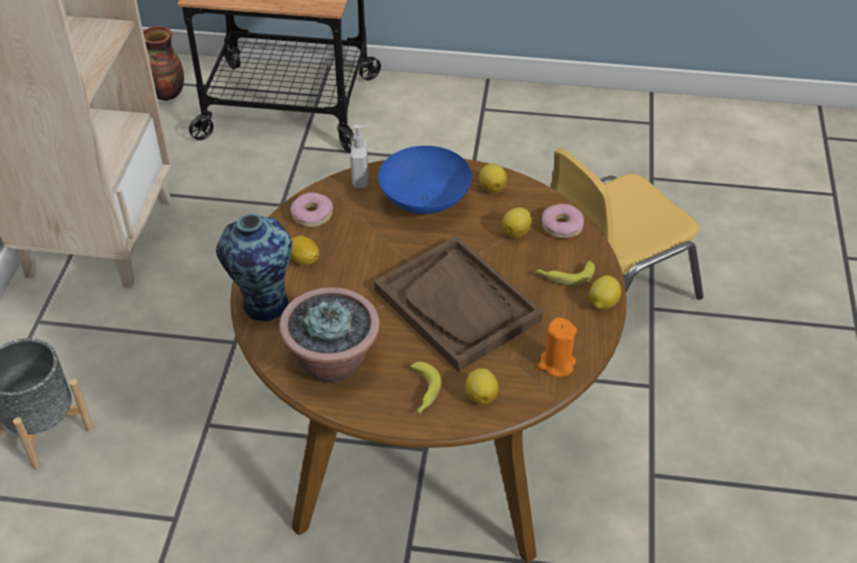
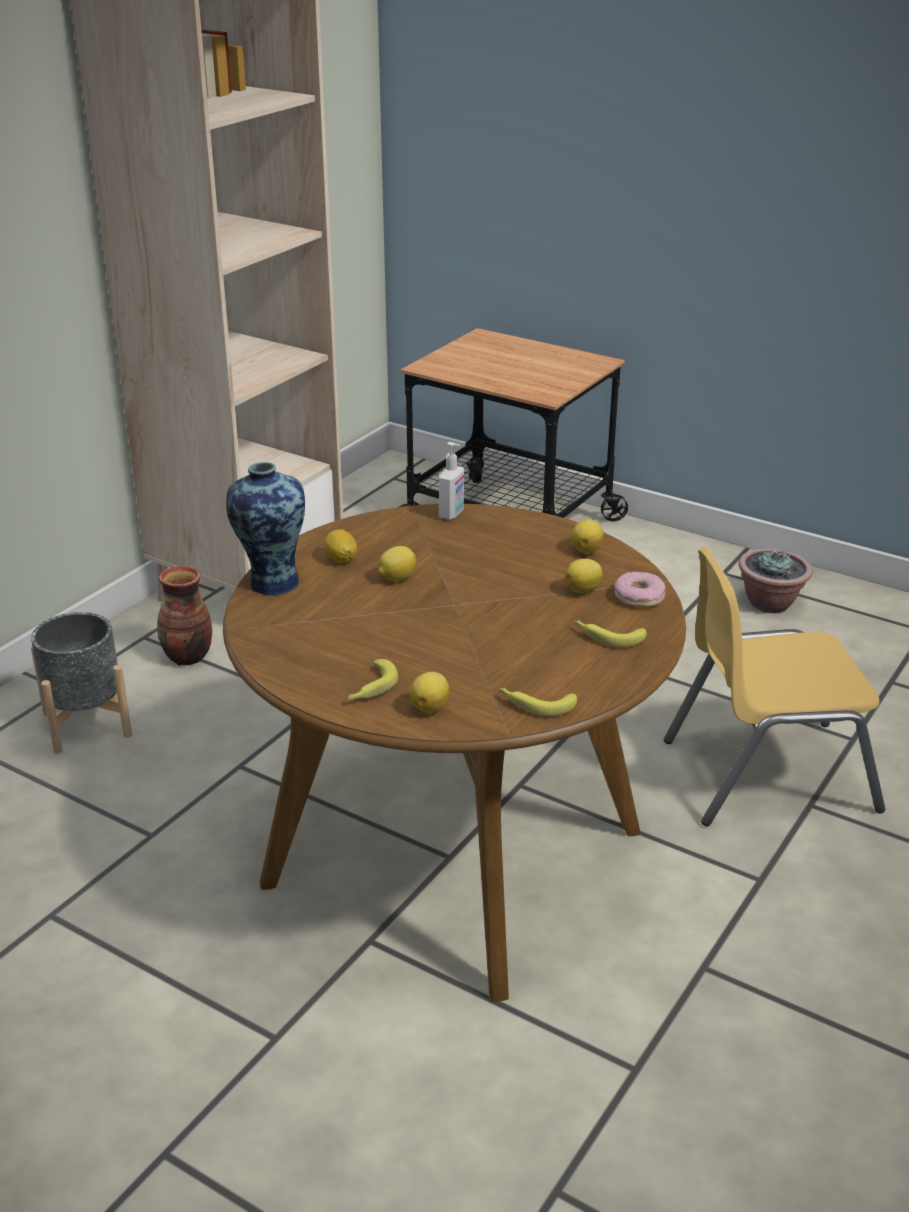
camera: 25 degrees right, 15 degrees down
(167, 94) = (394, 489): vase -> vase (187, 657)
(312, 215) = (379, 529): donut -> none
(333, 362) = (301, 641): potted plant -> potted plant (770, 603)
(426, 201) = (506, 544): blue bowl -> none
(457, 305) = (468, 631): brown tray -> none
(556, 364) = (536, 704): orange candle -> banana
(602, 303) = (632, 669): lemon -> lemon (396, 578)

